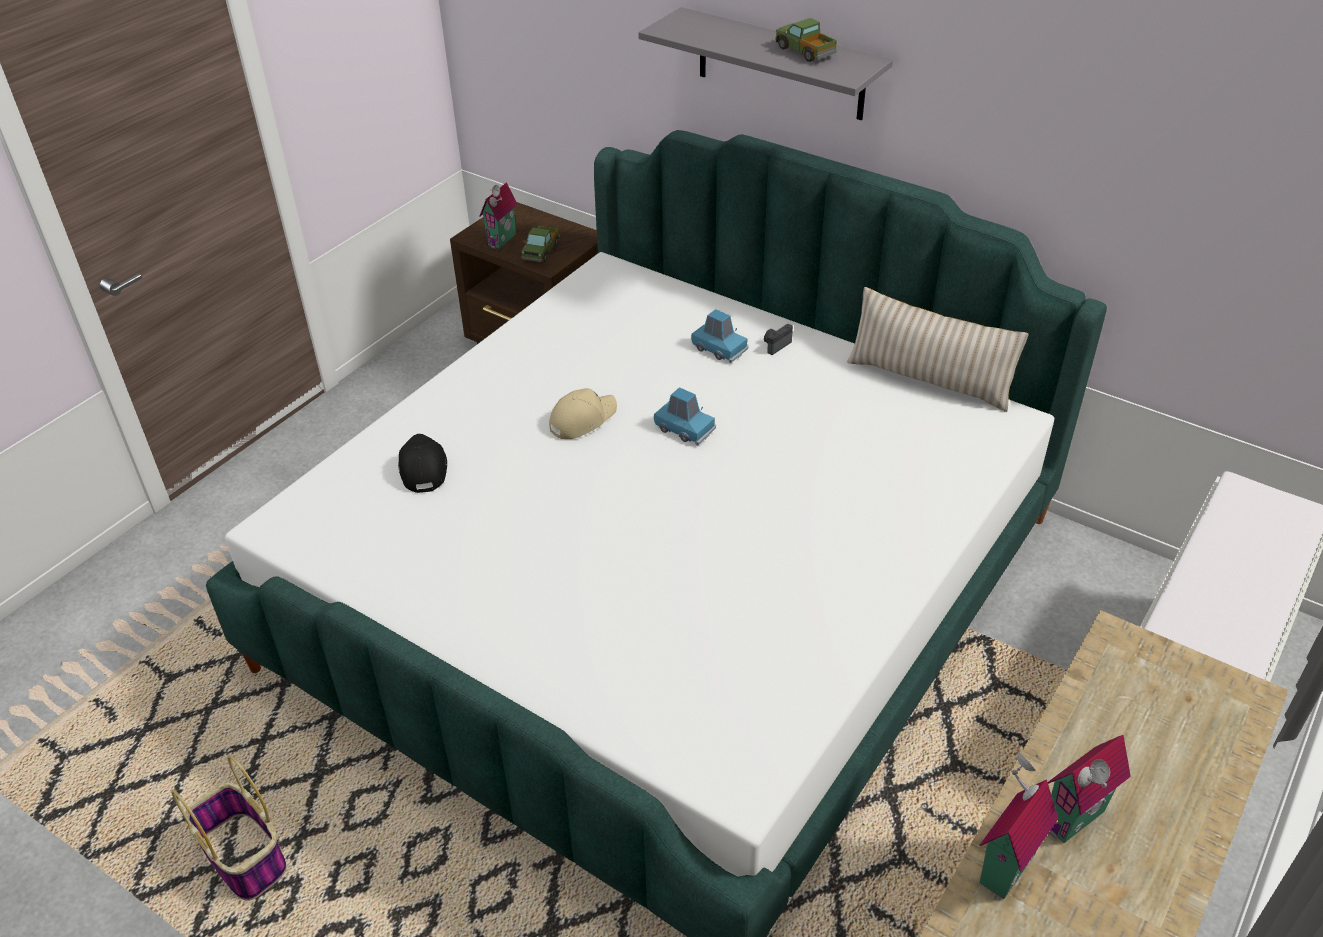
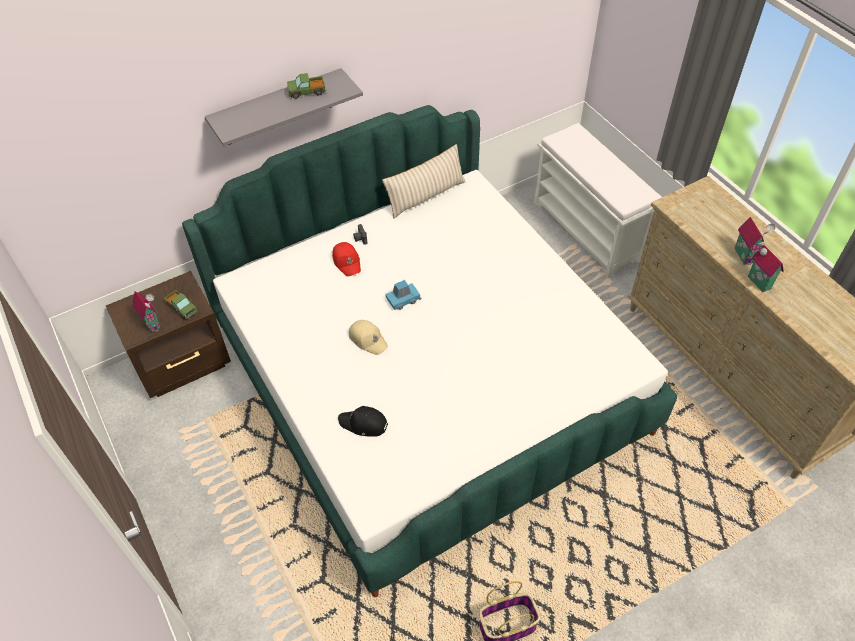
camera: 65 degrees left, 10 degrees up
(582, 419) = (368, 339): beige cap -> beige cap turned 150 degrees clockwise
(719, 348) = (347, 261): blue toy car -> red cap

